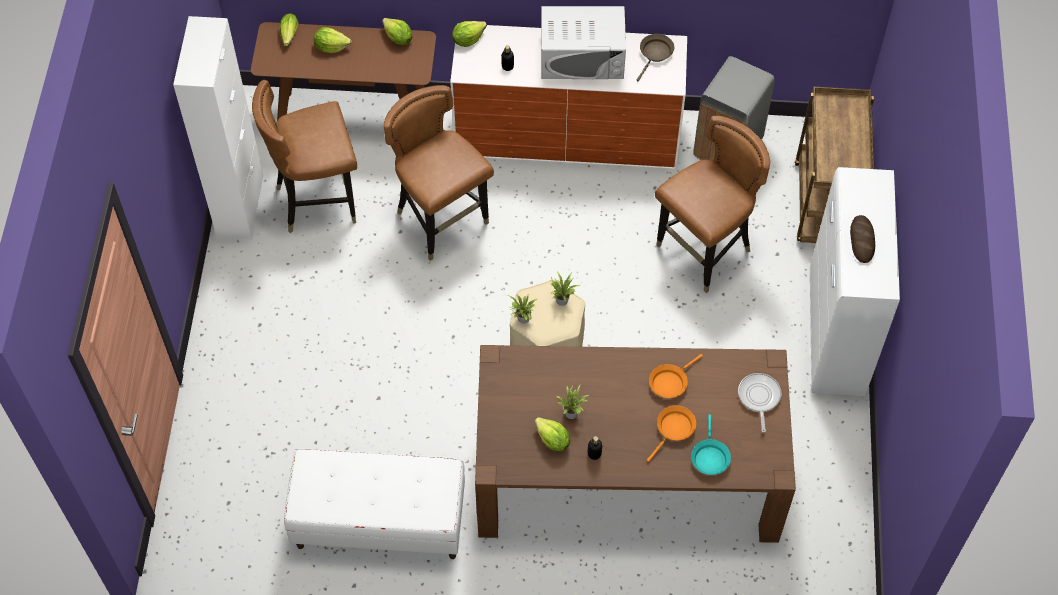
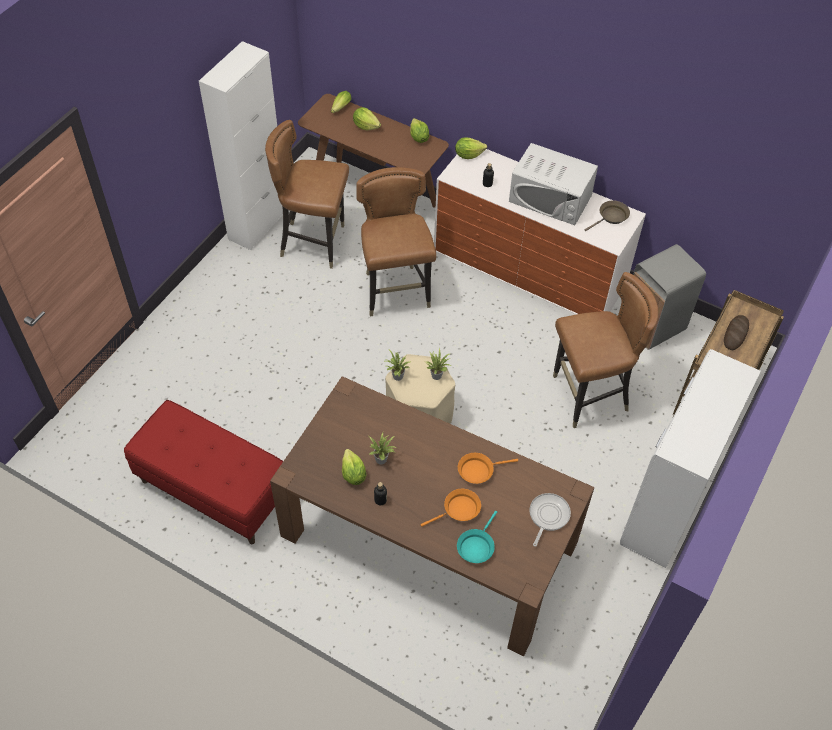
camera: 25 degrees right, 5 degrees down
(379, 522) = (213, 490): white bench -> red bench
(861, 240) = (699, 416): bread -> bread (735, 334)

